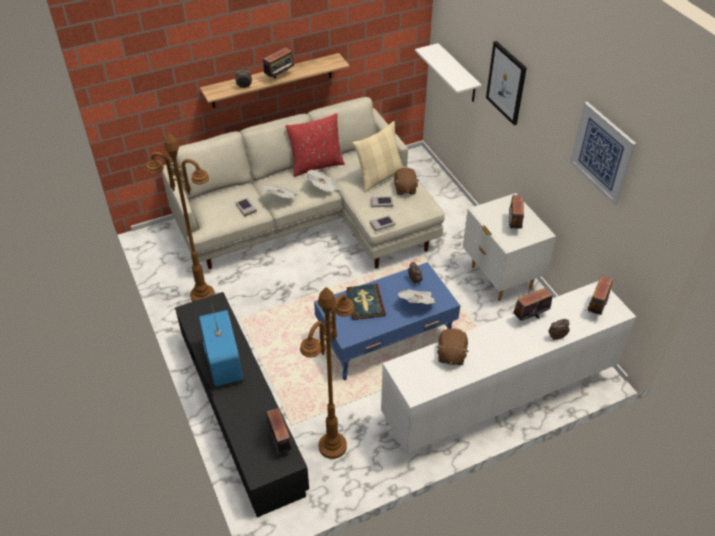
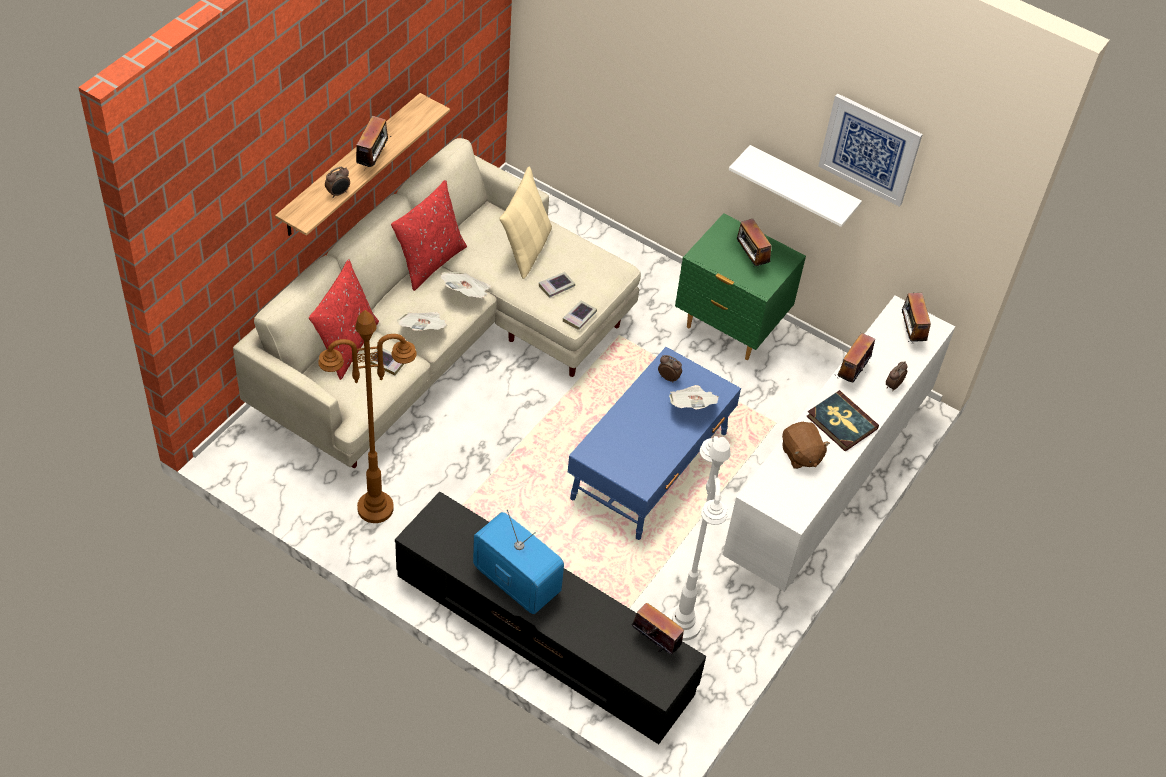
camera: 35 degrees left, 5 degrees up
(231, 191) = (346, 345): none -> red pillow
(332, 446) = (682, 624): brown floor lamp -> white floor lamp
(365, 303) = (632, 432): book -> book (841, 423)
(405, 189) = (571, 254): brown plush toy -> none
(458, 74) = (581, 70): white shelf -> white shelf (802, 186)
(500, 278) = (729, 328): white nightstand -> green nightstand
(506, 83) = (686, 78): picture -> none

